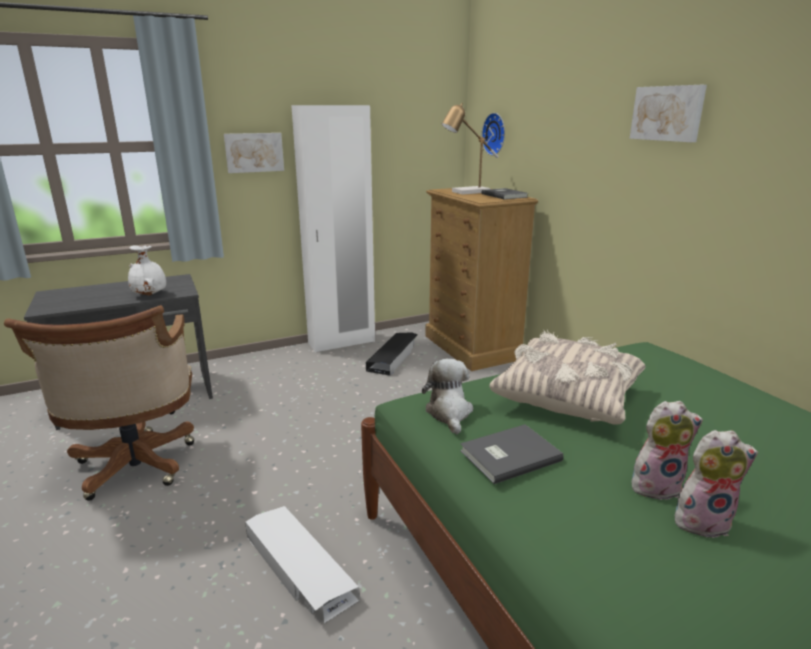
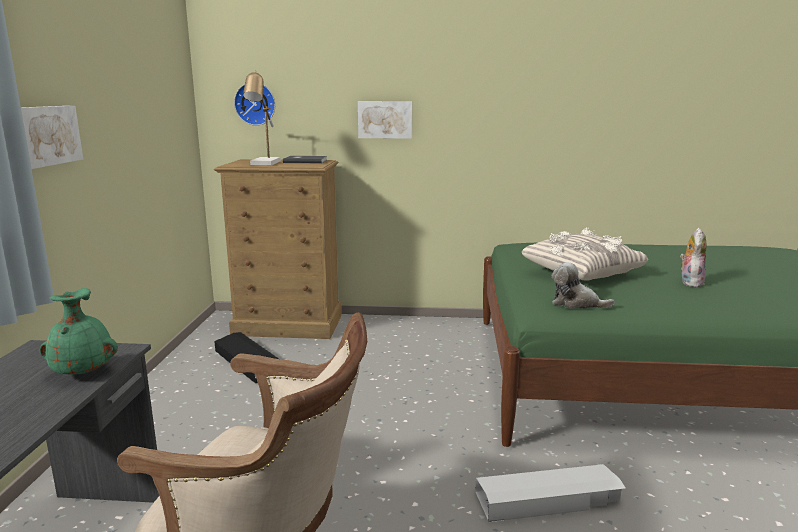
camera: 60 degrees left, 5 degrees down
(150, 295) = (84, 372): white vase -> green vase
(341, 342) = (163, 378): white wardrobe -> none
(508, 455) = (645, 301): grey book -> none
(668, 113) = (467, 80): picture -> picture (385, 119)
(702, 520) = (722, 283): plush toy -> none

